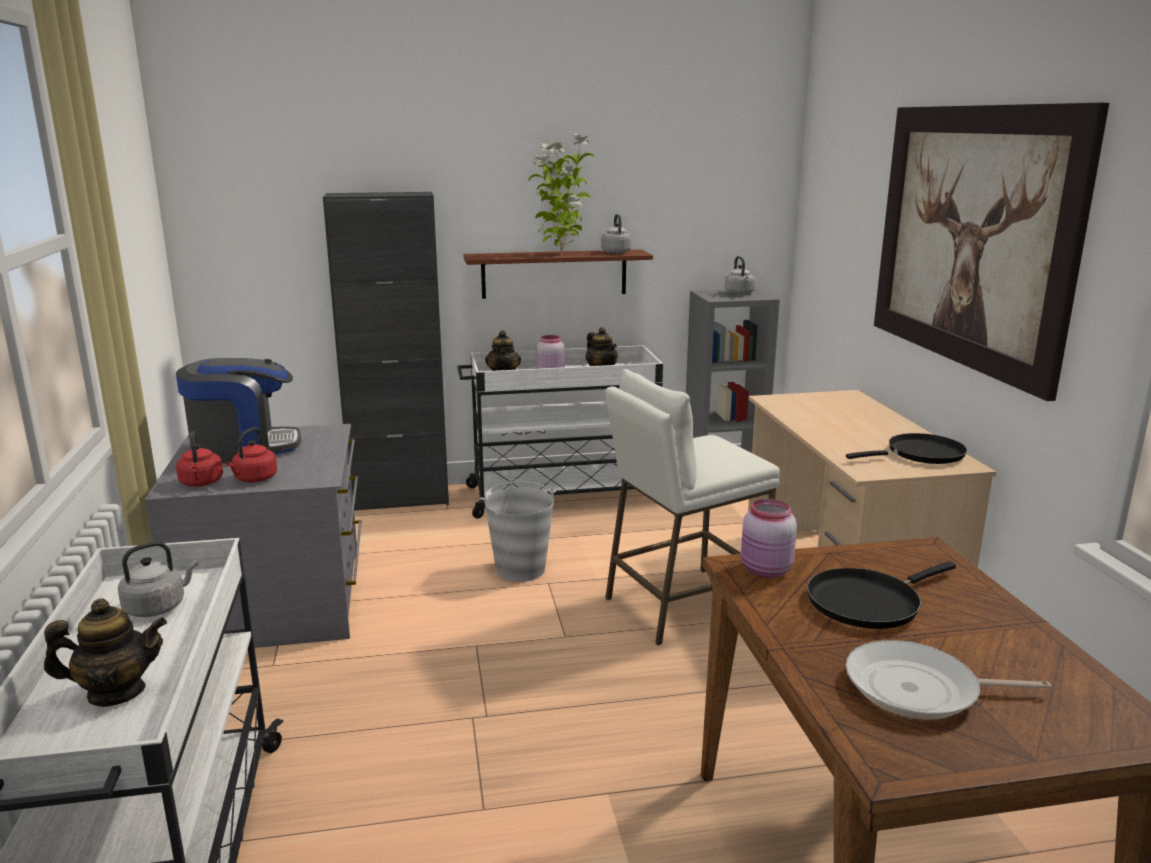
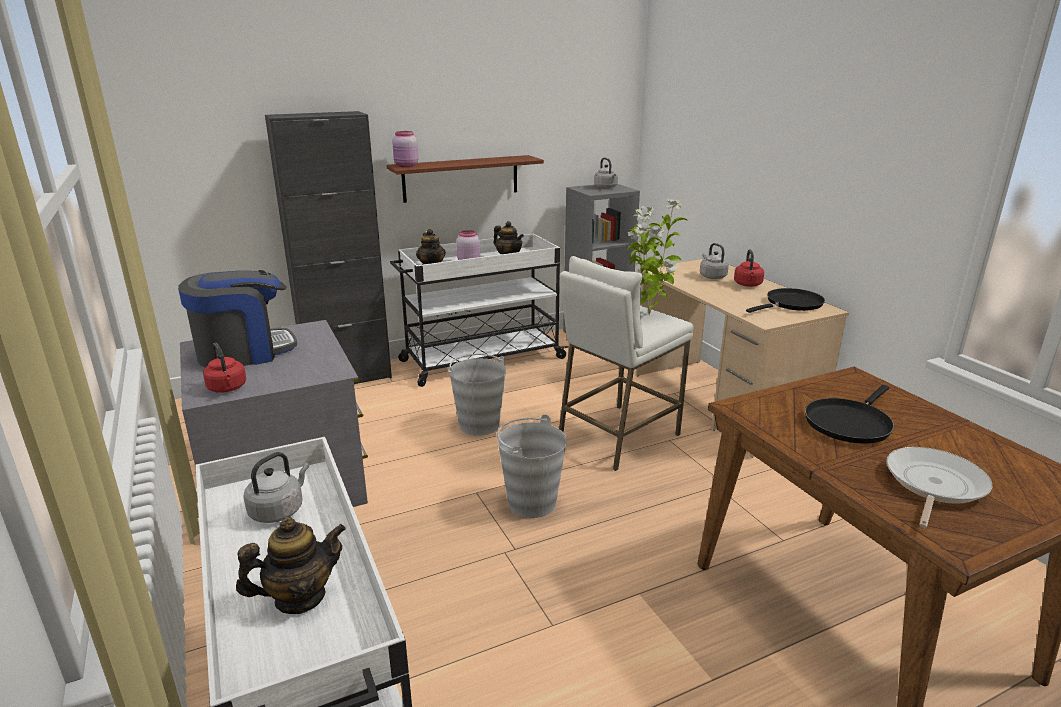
camera: 15 degrees left, 5 degrees up
(254, 479) = (275, 379): red kettle -> red kettle (748, 285)
(534, 666) = (531, 502): none -> grey bucket
(561, 254) = (470, 162): potted plant -> potted plant (647, 314)
(615, 252) = (511, 158): grey kettle -> grey kettle (711, 276)
(765, 571) = (762, 408): pink jar -> pink jar (406, 166)
(919, 690) = (933, 485): frying pan -> frying pan turned 135 degrees clockwise
(971, 237) = (820, 137): picture -> none

